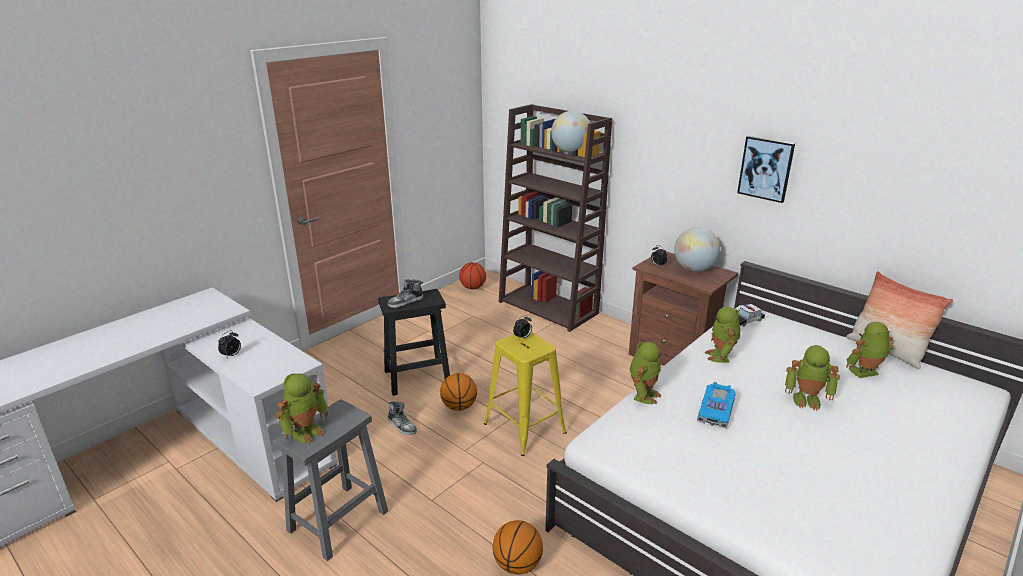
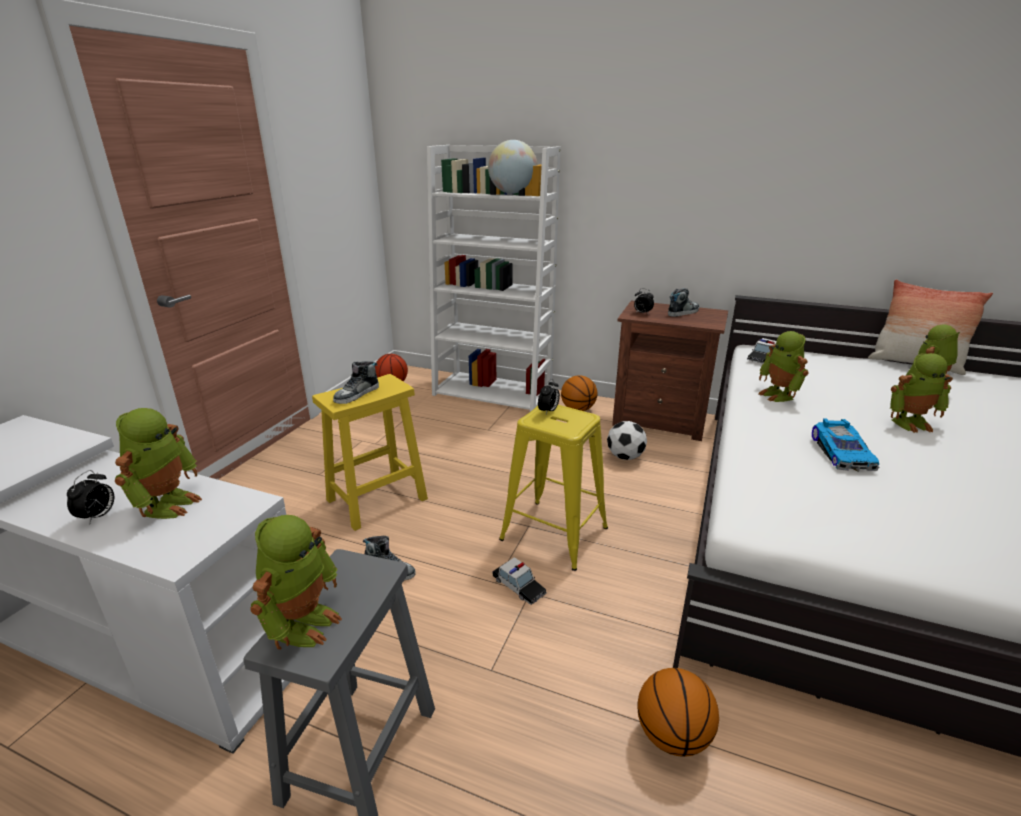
camera: 20 degrees left, 0 degrees up
(416, 377) = (375, 500): black stool -> yellow stool
(459, 406) = (454, 525): basketball -> basketball (578, 409)
(478, 457) = (519, 586): none -> toy car
(549, 307) = (494, 392): brown bookcase -> white bookcase
(619, 382) = (625, 457): none -> football
(643, 395) = (744, 452): toy robot -> toy robot (168, 504)
(694, 269) = (683, 312): globe -> shoe
(766, 168) = (761, 180): picture -> none

